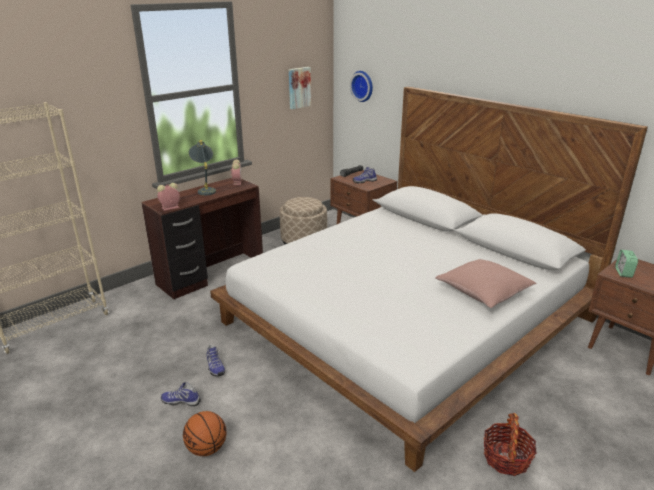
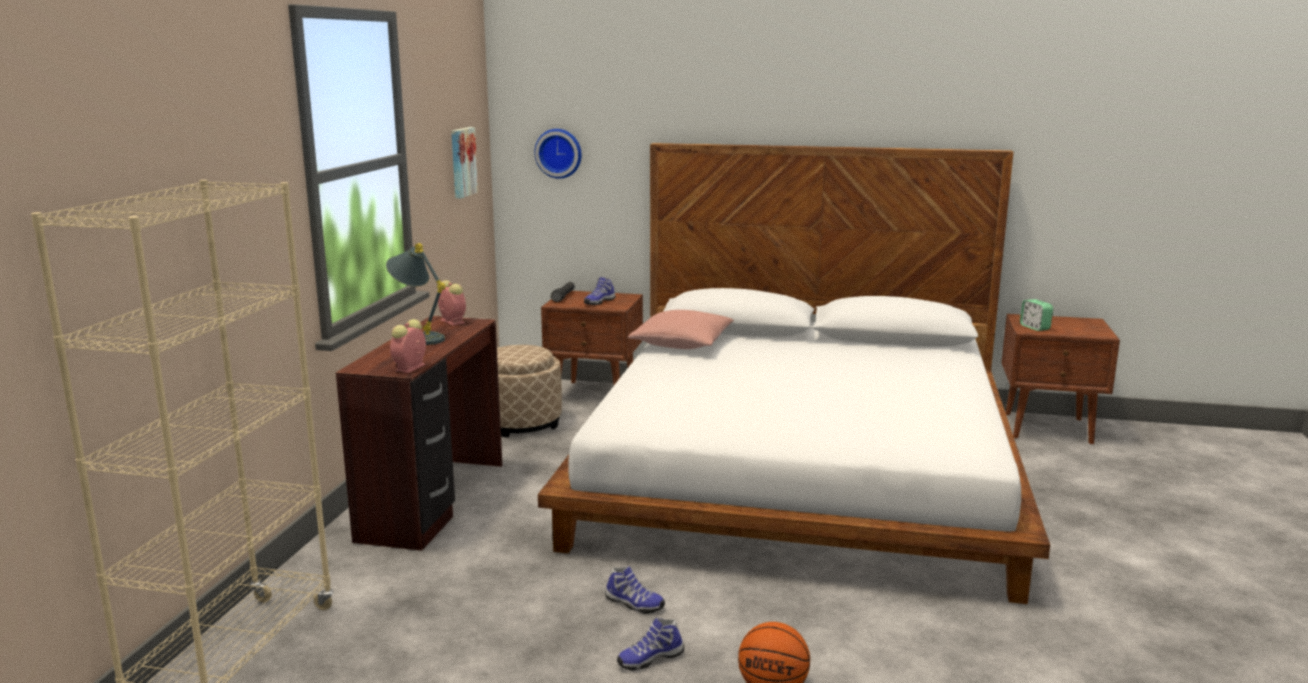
camera: 35 degrees left, 10 degrees down
(483, 292) = (932, 380): pink pillow -> pink pillow (682, 344)
(506, 458) = (1084, 556): basket -> none

